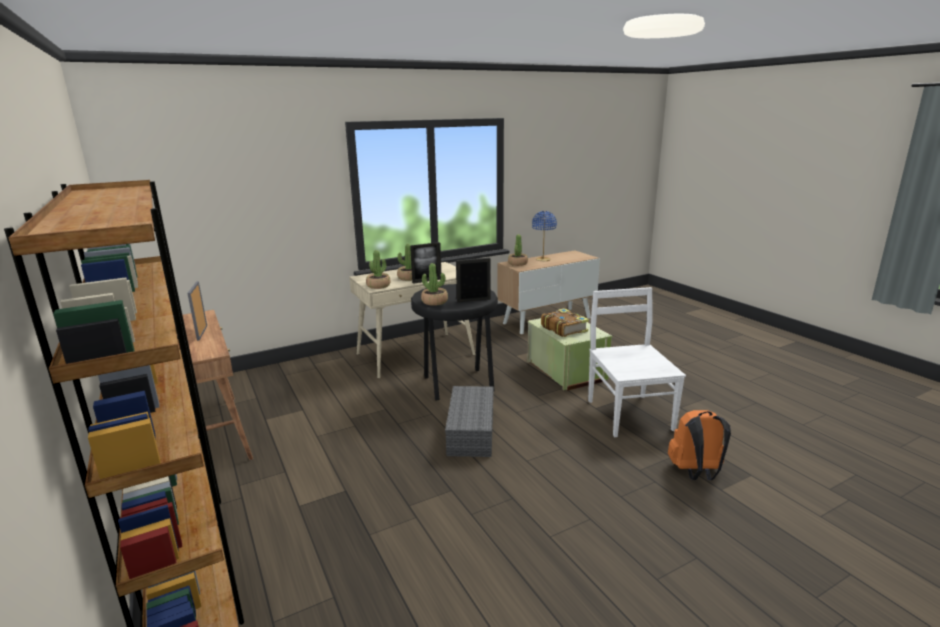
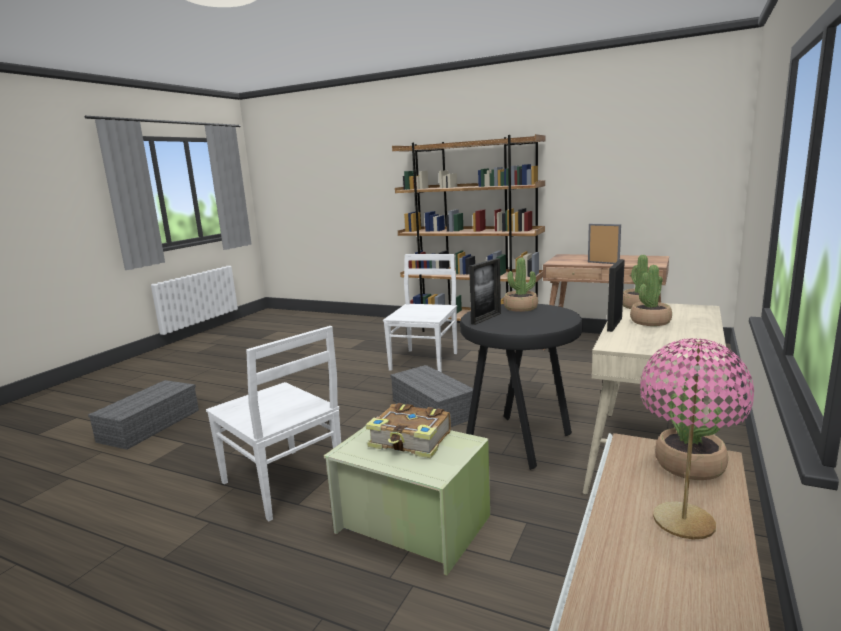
camera: 145 degrees right, 5 degrees down
(377, 512) = (425, 360): none -> white chair
(543, 260) = (683, 521): blue table lamp -> pink table lamp
(696, 473) = (206, 448): orange backpack -> none
(783, 545) = (150, 424): none -> grey storage box

